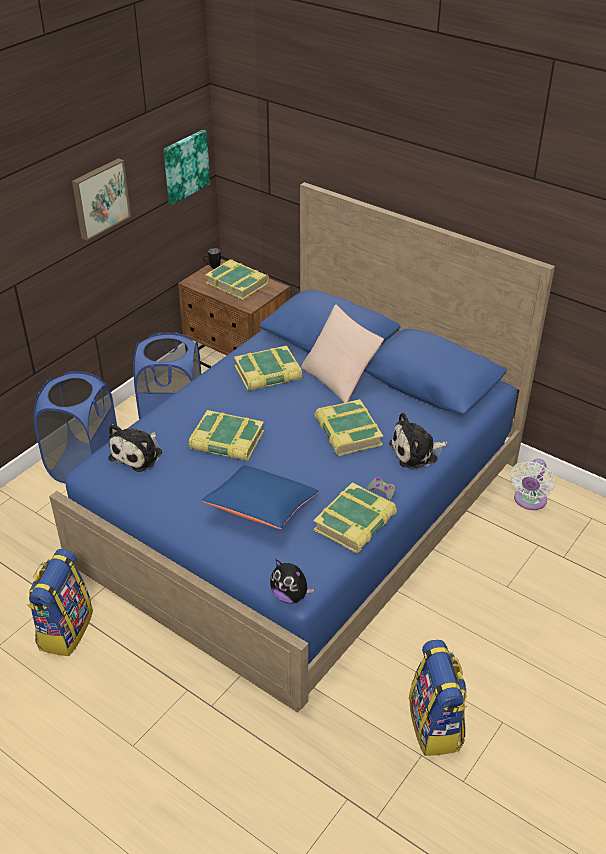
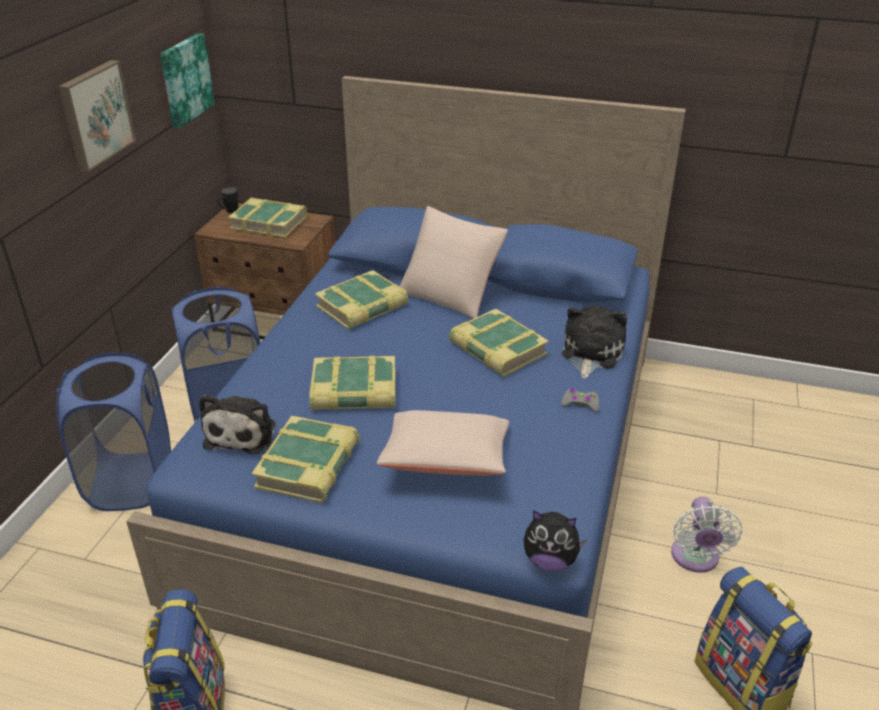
camera: 20 degrees left, 5 degrees down
(261, 508) = (446, 460): blue pillow -> beige pillow
(355, 523) = (574, 448): book -> book (309, 466)
(416, 452) = (590, 353): plush toy -> plush toy turned 150 degrees clockwise
(529, 501) = (681, 397): white fan -> white fan (695, 559)

